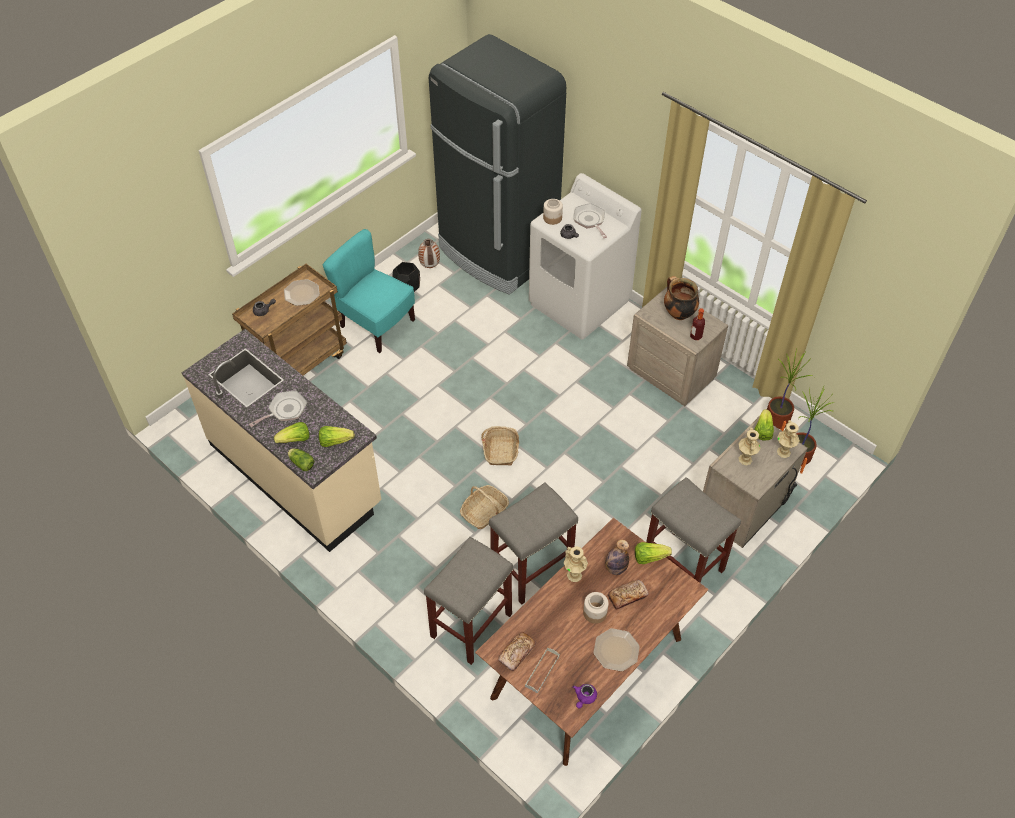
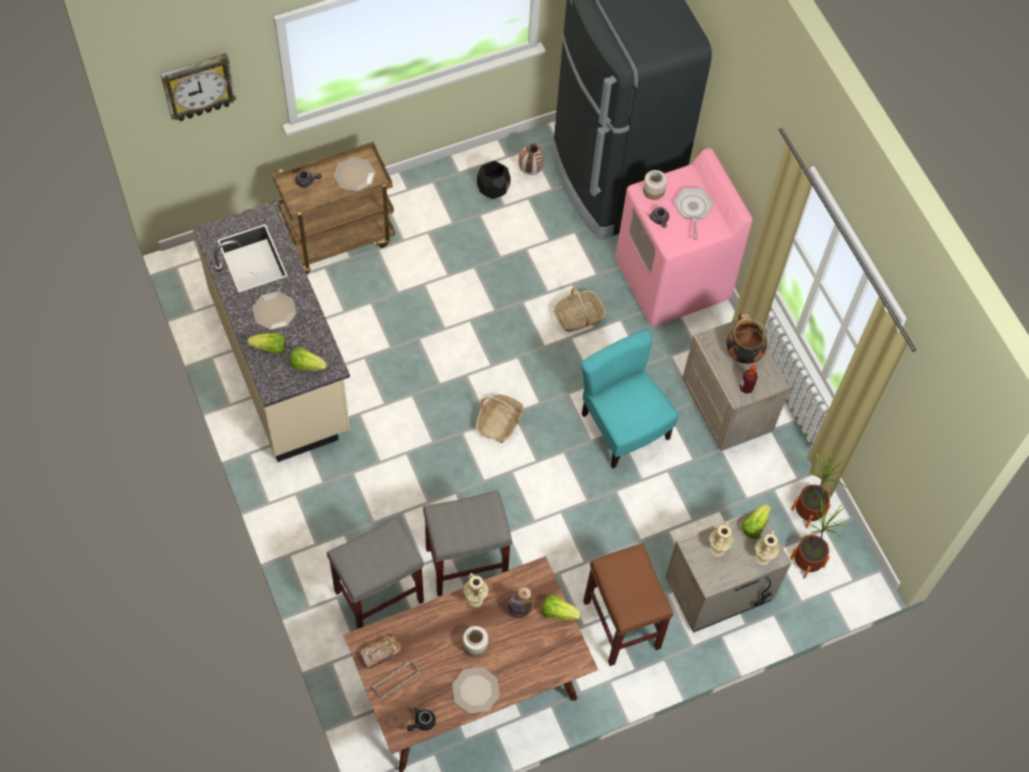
camera: 20 degrees right, 10 degrees up
(148, 238) = (198, 86): none -> wall clock
(285, 410) = (274, 311): frying pan -> plate
(301, 462) = (264, 375): lettuce -> none
(376, 324) = (439, 222): turquoise chair -> turquoise chair (623, 427)
(484, 512) = (449, 483): basket -> basket (578, 316)
(579, 303) = (672, 280): white washing machine -> pink washing machine
(584, 698) = (421, 722): purple teapot -> black teapot
(627, 596) = (515, 642): bread -> none
(684, 565) = (622, 625): grey stool -> brown stool

